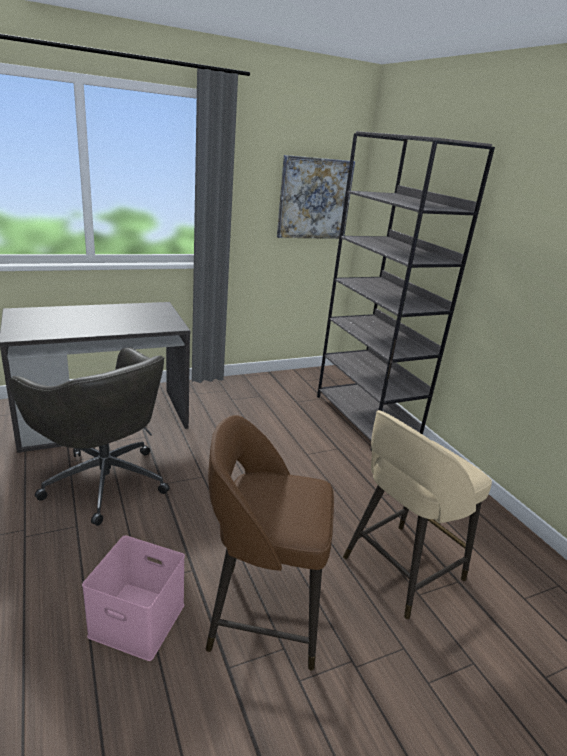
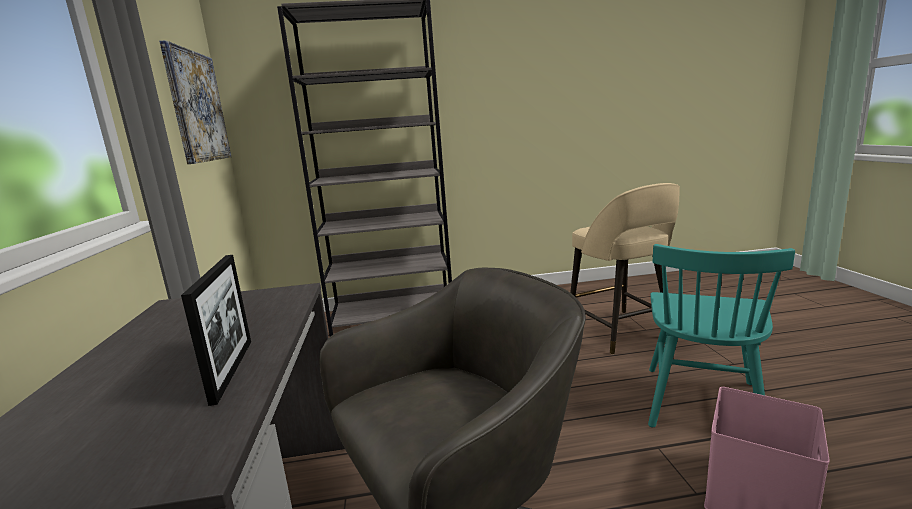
camera: 70 degrees left, 10 degrees down
(80, 329) = (232, 369): none -> picture frame
(262, 614) = (702, 403): brown stool -> turquoise chair

